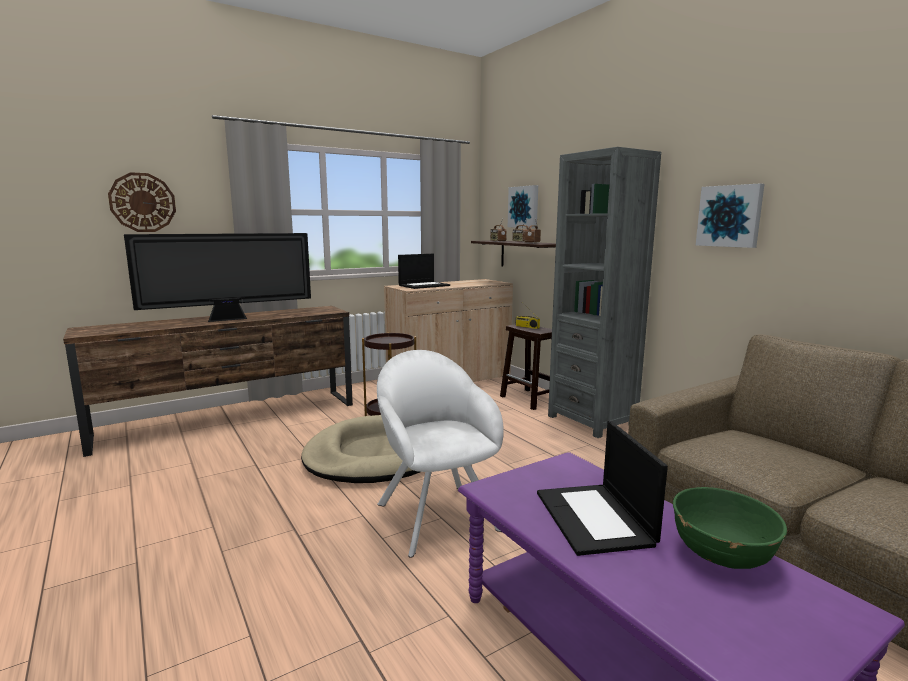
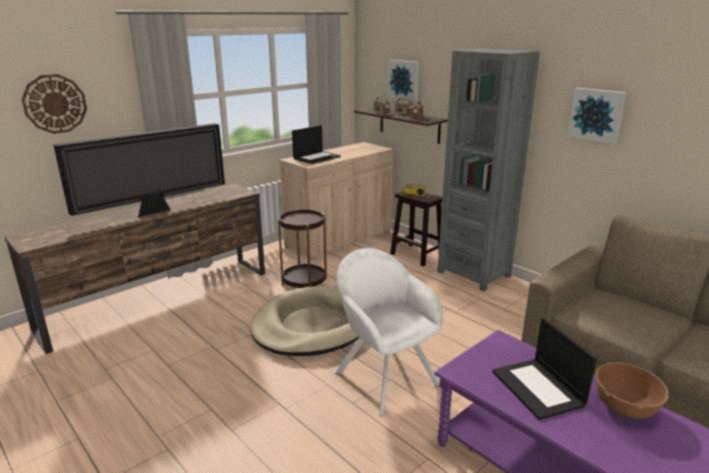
camera: 10 degrees left, 10 degrees up
(722, 554) = (625, 407): green bowl -> brown bowl

